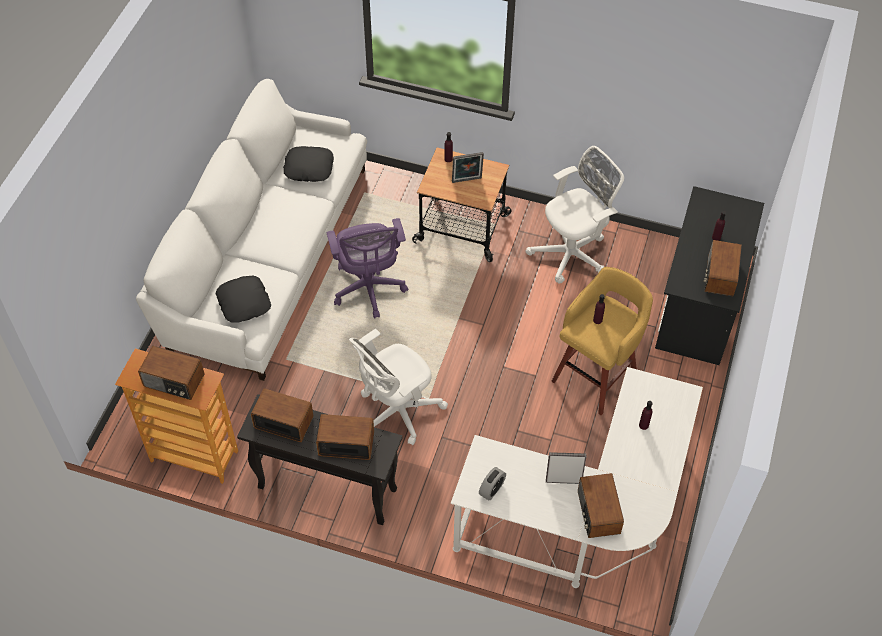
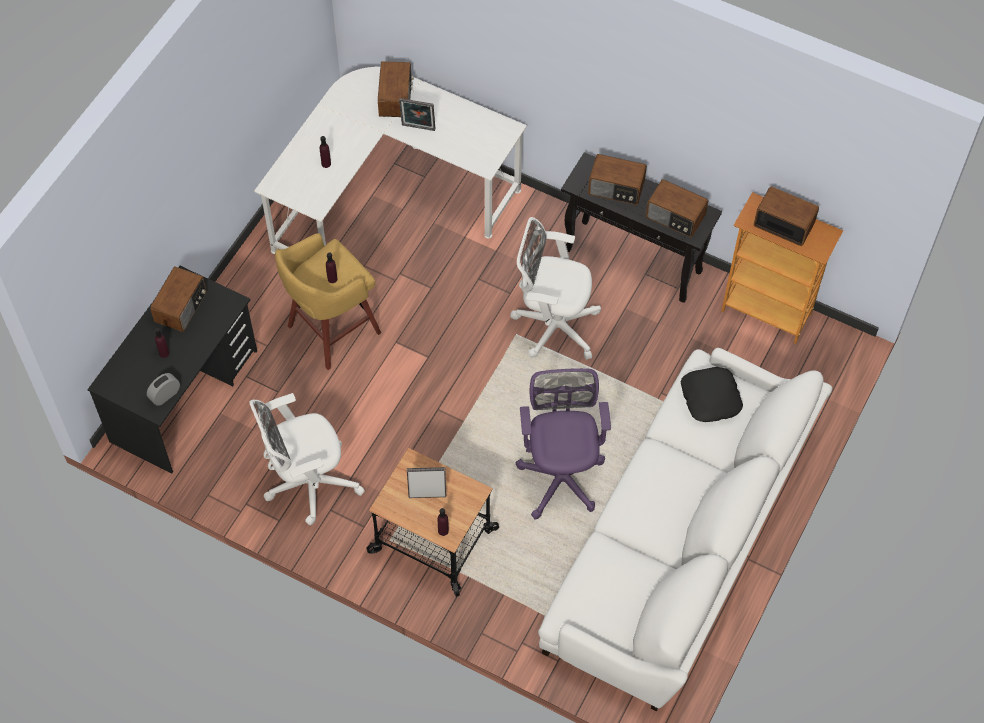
camera: 170 degrees left, 5 degrees up
(309, 167) = (620, 575): black pillow -> none
(396, 412) = (552, 325): white office chair -> white office chair turned 135 degrees counterclockwise
(492, 489) = (486, 130): alarm clock -> alarm clock (165, 395)

